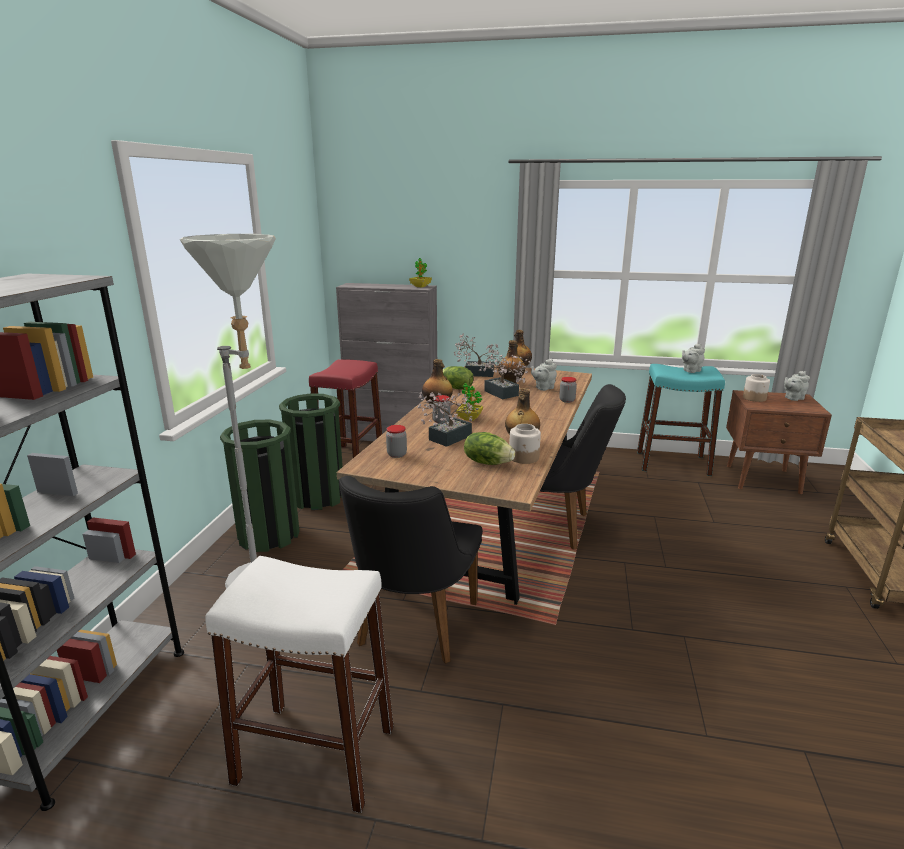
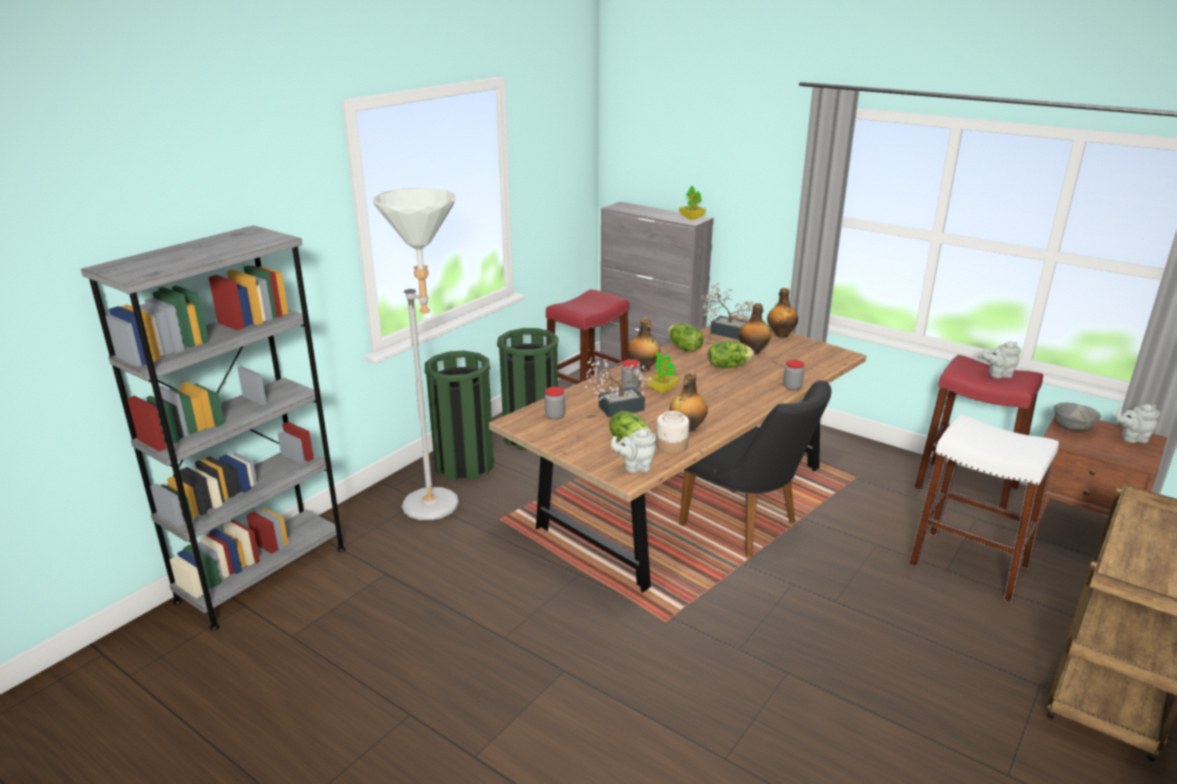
camera: 25 degrees right, 5 degrees up
(315, 754) = (395, 656): white stool -> white stool (968, 565)
(412, 630) = (531, 587): black chair -> none
(503, 394) = (728, 366): potted plant -> lettuce
(543, 388) = (783, 365): grey teapot -> grey teapot (635, 467)
(673, 463) = (966, 487): turquoise stool -> red stool
(754, 398) = (1072, 427): jar -> grey bowl

